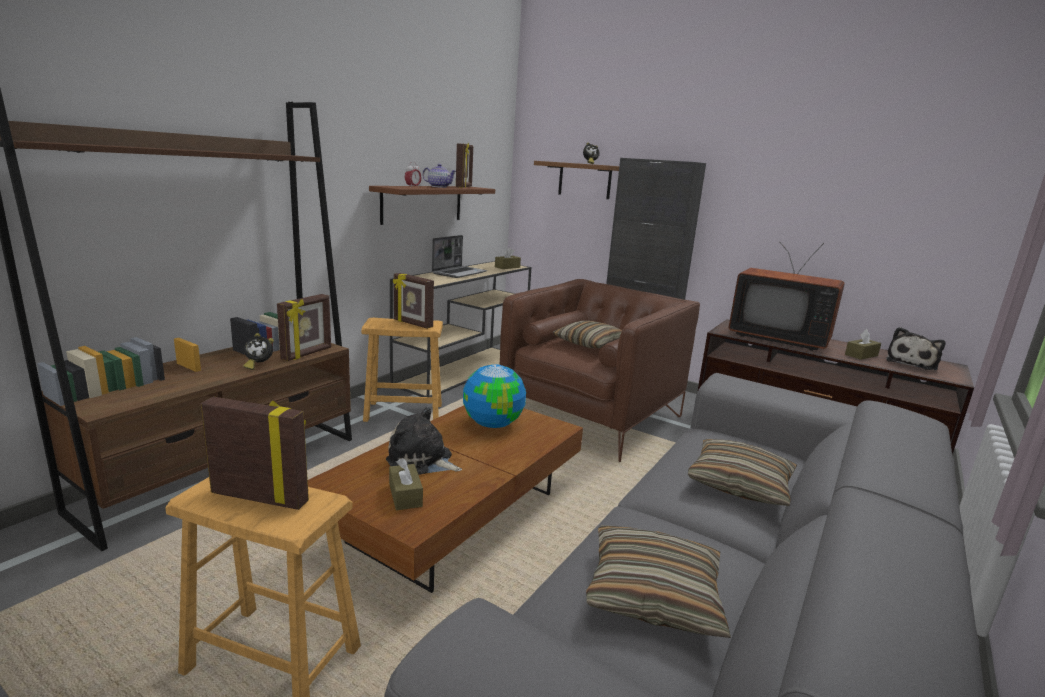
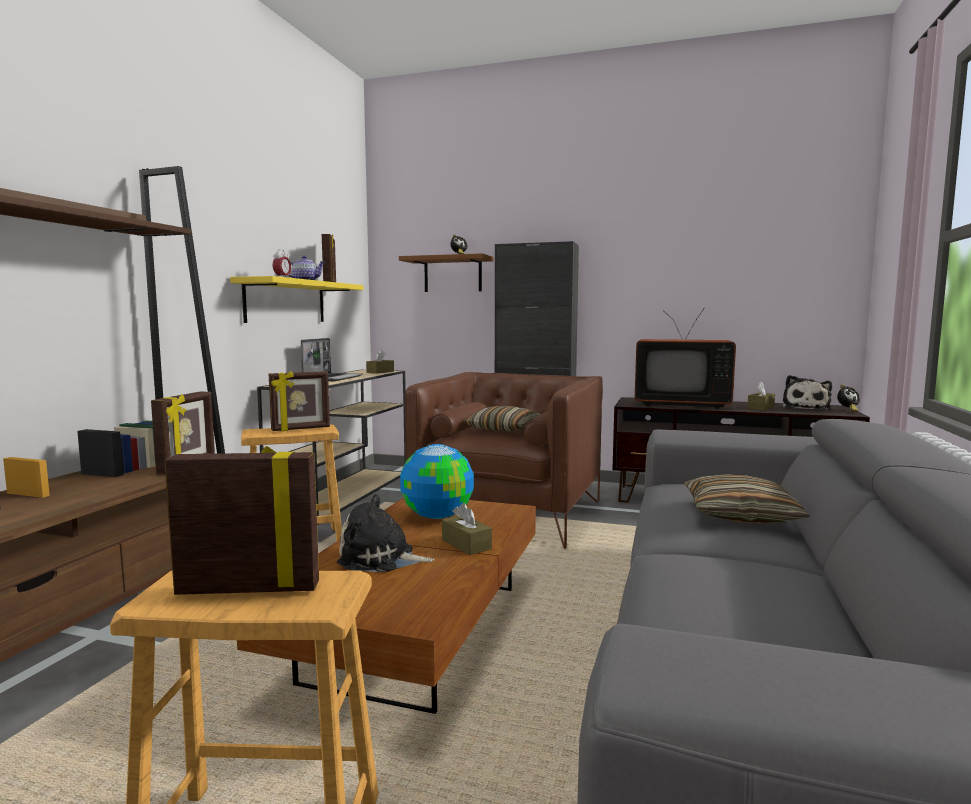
camera: 15 degrees left, 10 degrees down
(258, 365) = (130, 482): alarm clock -> alarm clock (847, 410)
(405, 495) = (384, 593): brown tissue box -> brown tissue box (466, 544)
(412, 324) = (301, 429): picture frame -> picture frame turned 45 degrees counterclockwise
(422, 204) = (286, 302): brown shelf -> yellow shelf
(653, 594) = (750, 611): pillow -> none

